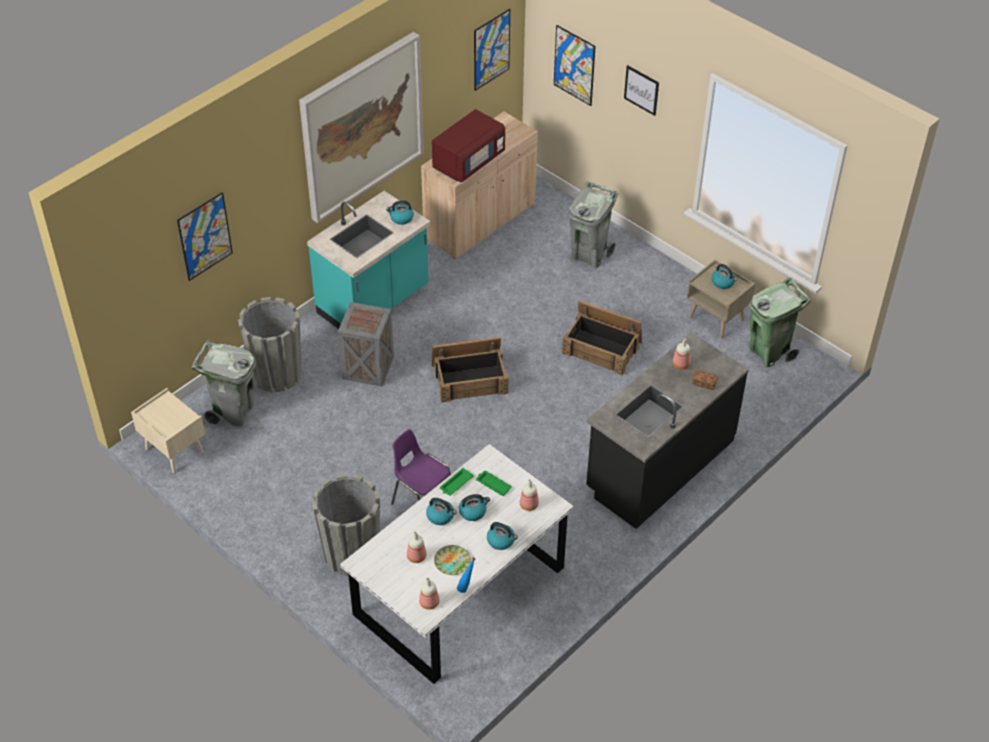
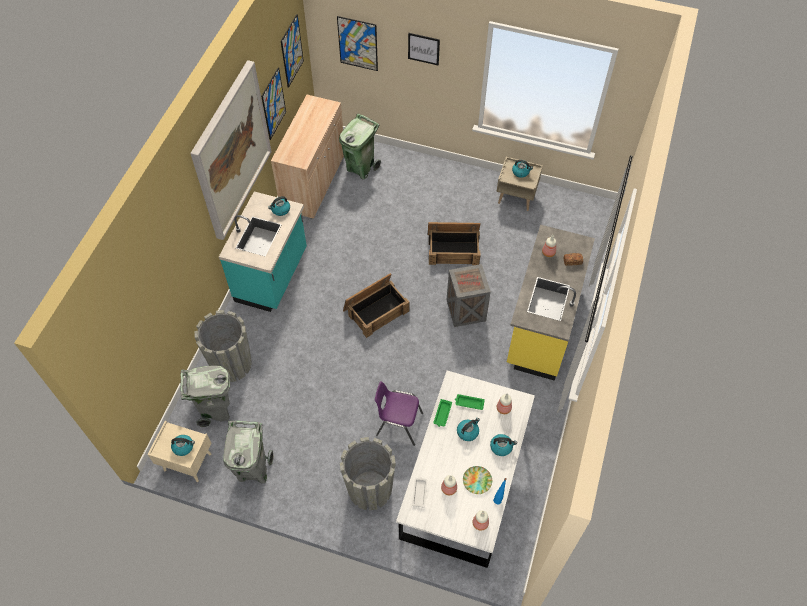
camera: 25 degrees left, 10 degrees up
(205, 236) = (155, 295): picture -> picture (273, 104)
(368, 368) = (298, 332): crate -> crate (466, 311)
(382, 547) = (419, 492): none -> white tray
(441, 516) = (447, 446): kettle -> kettle (183, 447)
(468, 162) = (304, 145): red microwave -> none
(589, 255) = (405, 180): grey trash can -> grey trash can (253, 469)
(659, 465) = (542, 324): black counter -> yellow counter
(769, 352) = (564, 209): green trash can -> green trash can (361, 168)

